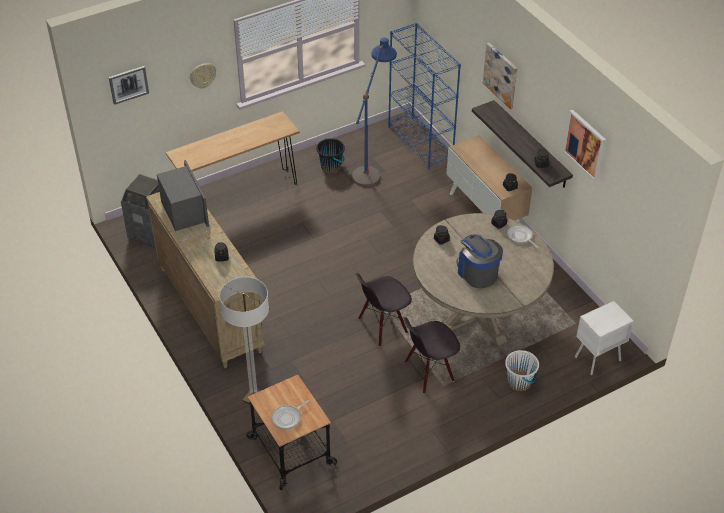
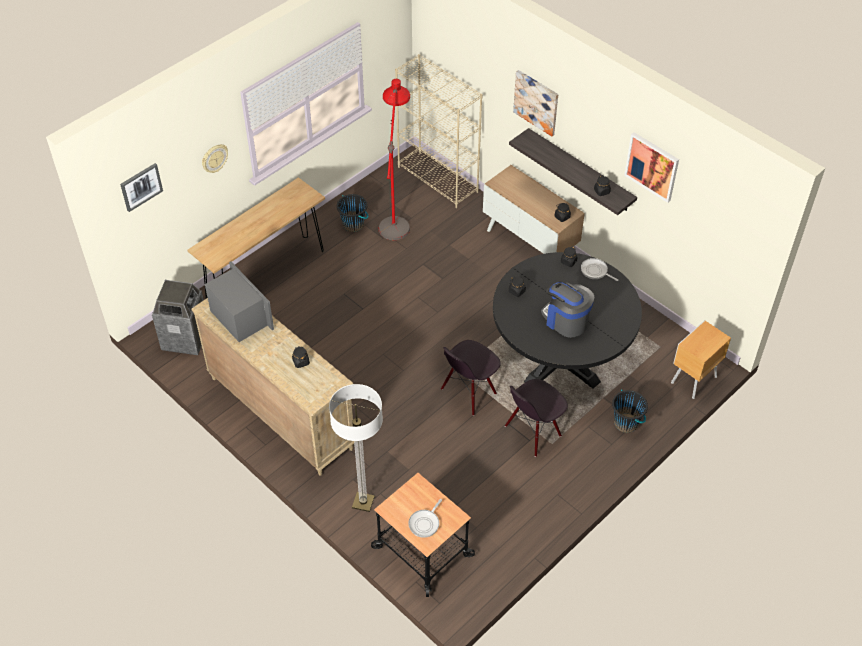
camera: 15 degrees left, 5 degrees up
(372, 164) = (396, 212): blue floor lamp -> red floor lamp
(421, 143) = (438, 179): blue bookcase -> beige bookcase
(477, 315) = (560, 359): beige dining table -> black dining table
(519, 382) = (626, 423): white bucket -> black bucket
(596, 359) = (692, 380): white nightstand -> brown nightstand

